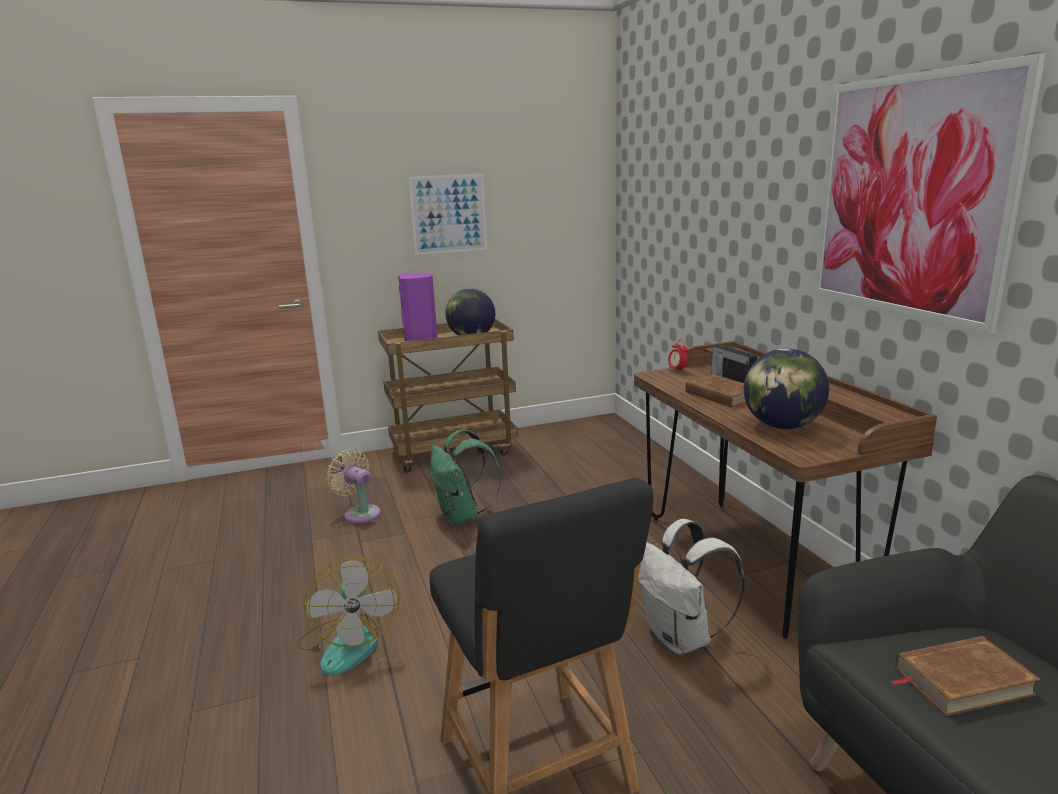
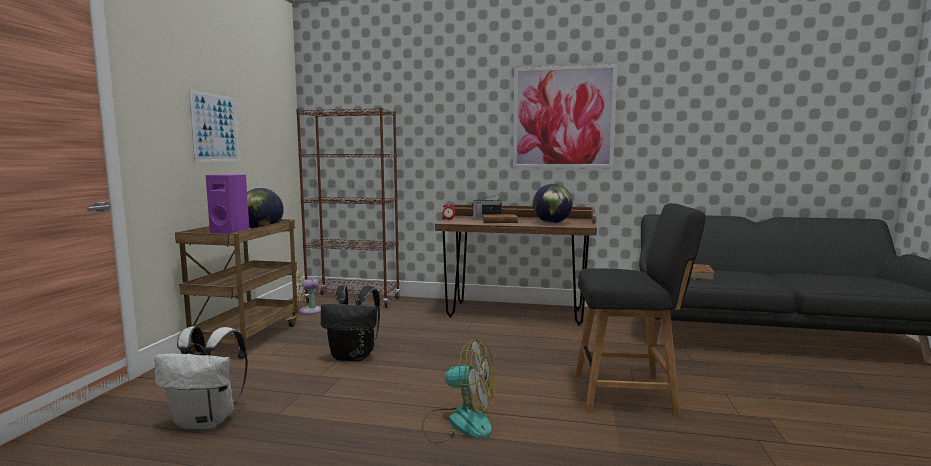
camera: 60 degrees left, 10 degrees down
(360, 513) = (273, 387): beige fan -> beige fan (307, 311)
(462, 517) = (354, 356): green backpack -> black backpack
(621, 445) = (353, 301): none -> brown bookcase
(682, 638) = (559, 341): white backpack -> white backpack (207, 421)

